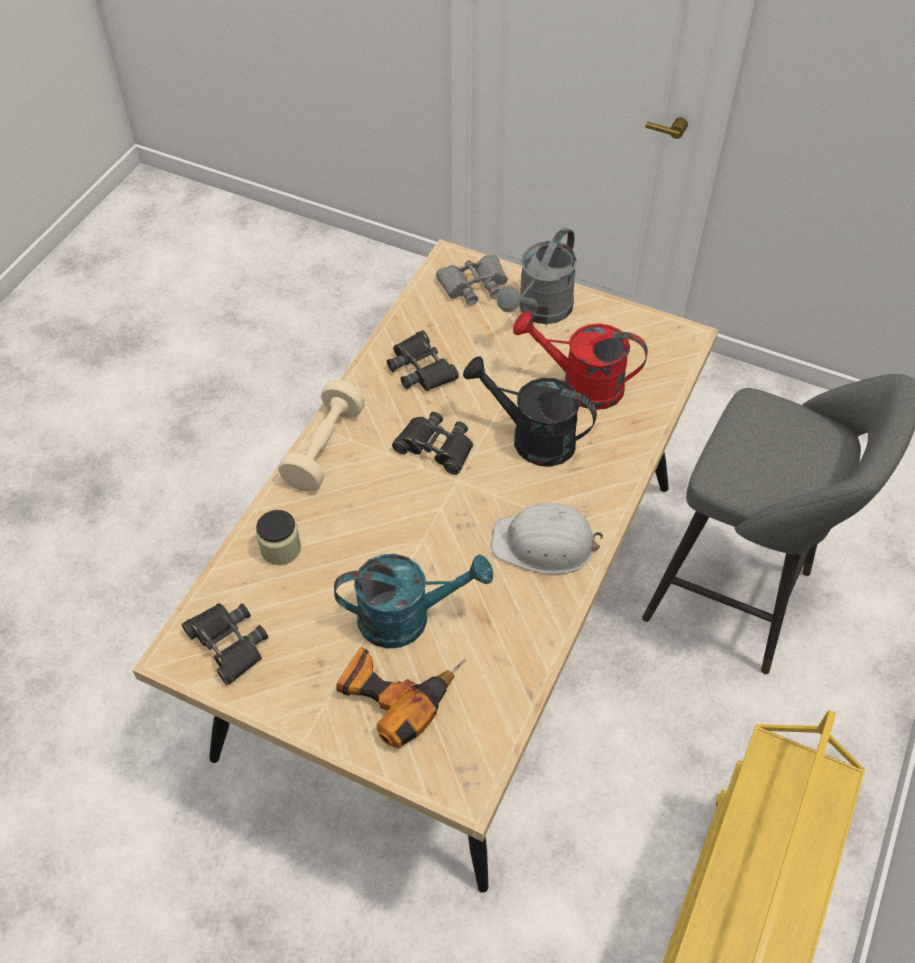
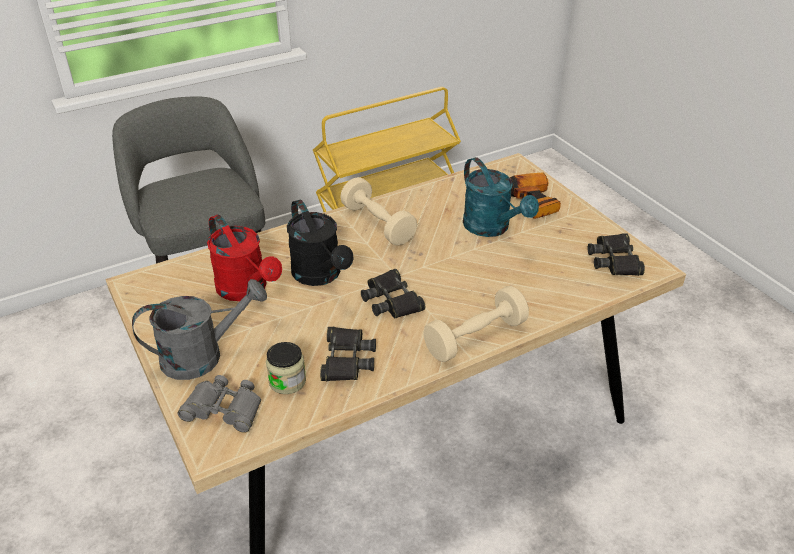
camera: 145 degrees left, 15 degrees down
(281, 548) = (551, 291): jar -> jar (287, 381)
(407, 617) = (492, 228): turquoise watering can -> turquoise watering can turned 150 degrees counterclockwise
(545, 544) = (378, 224): white hard hat -> beige dumbbell

